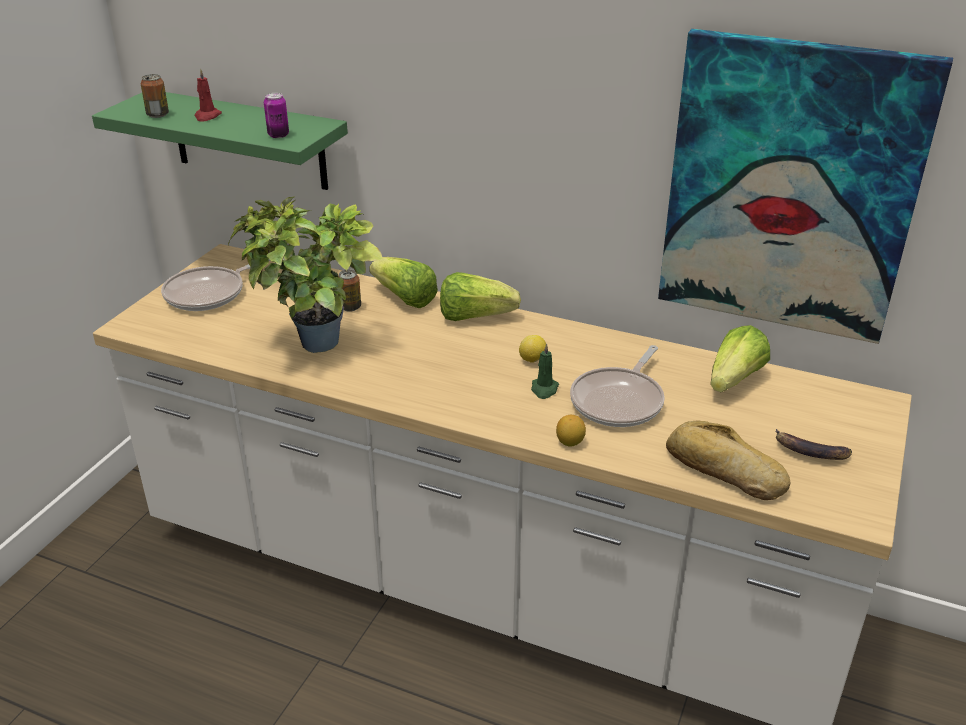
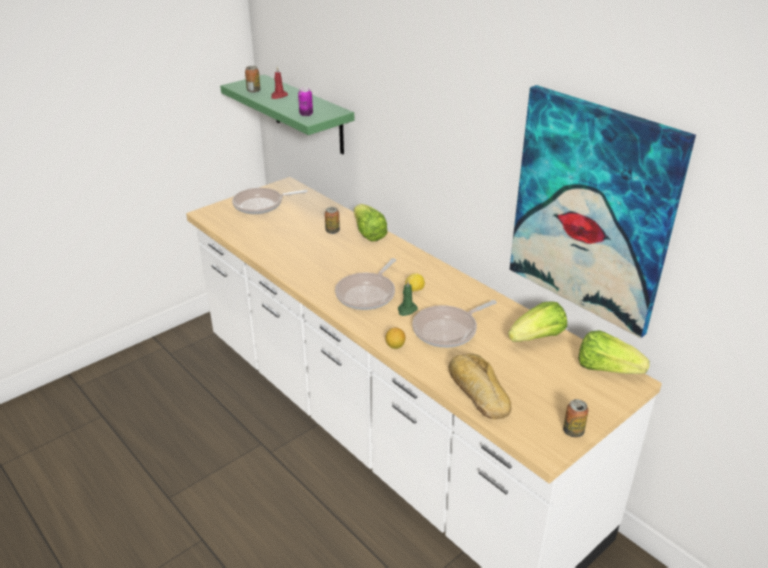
camera: 25 degrees right, 0 degrees up
(312, 348) = (292, 250): potted plant -> none
(473, 382) = (367, 294): none -> frying pan
(474, 316) = (401, 254): lettuce -> lettuce (606, 368)
(809, 451) = (548, 397): banana -> none
(871, 484) = (573, 431): none -> can

